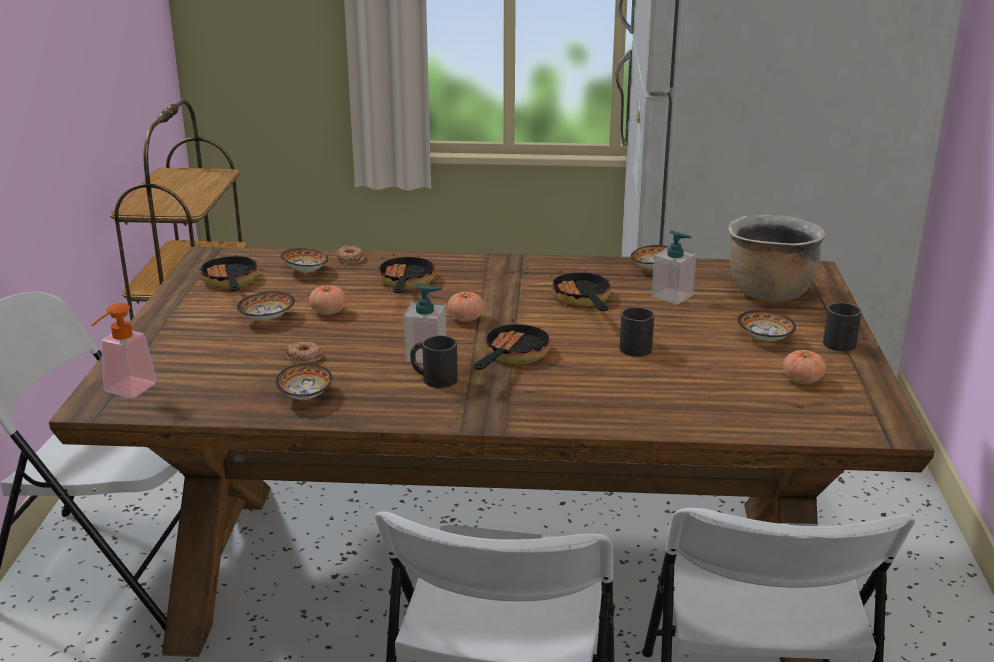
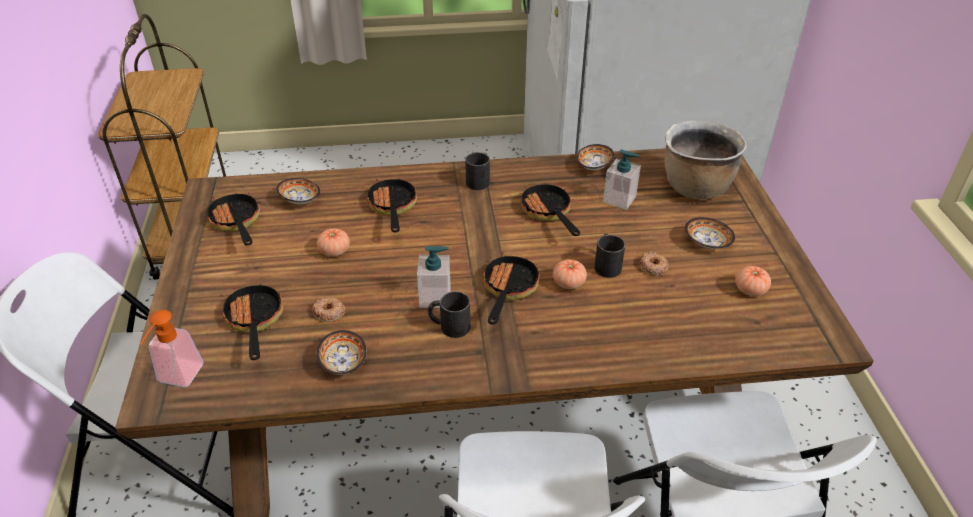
camera: 10 degrees left, 15 degrees up
(221, 357) = (254, 322): none -> frying pan
(267, 318) = (282, 266): bowl -> none
(349, 258) = (335, 180): donut -> donut (653, 267)
(465, 318) = (456, 246): tomato -> tomato (568, 283)
(841, 341) = (768, 240): black mug -> black mug (480, 180)

